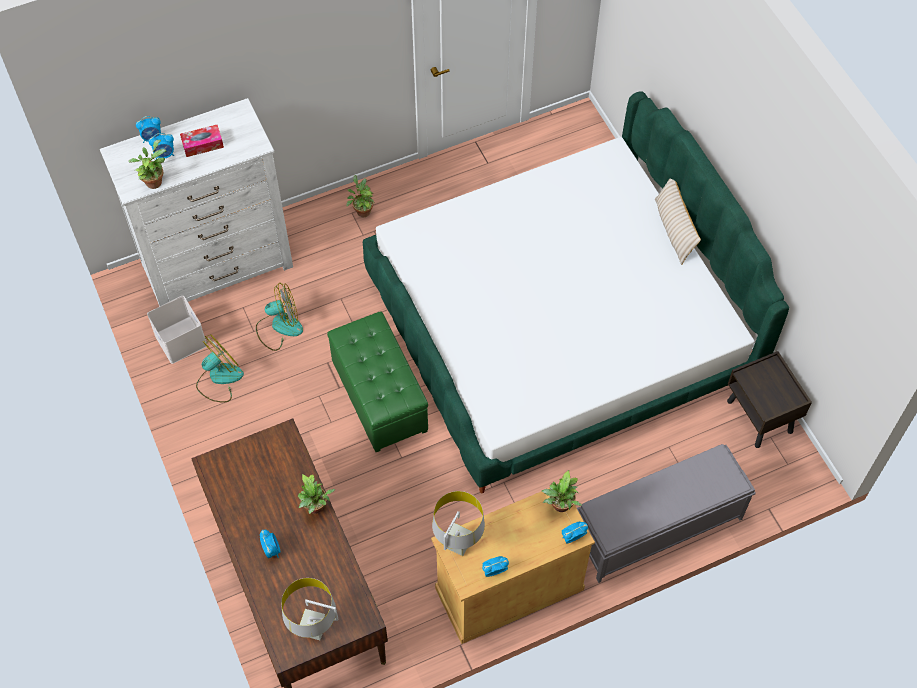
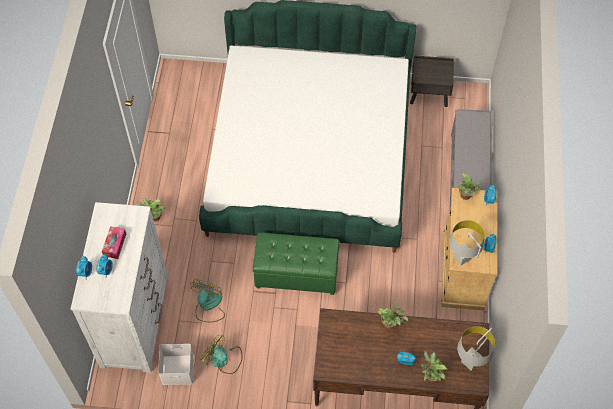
camera: 60 degrees left, 0 degrees up
(154, 180) = (123, 286): potted plant -> potted plant (430, 376)
(219, 379) = (223, 359): fan -> fan turned 45 degrees counterclockwise
(674, 230) = (312, 55): beige pillow -> none

